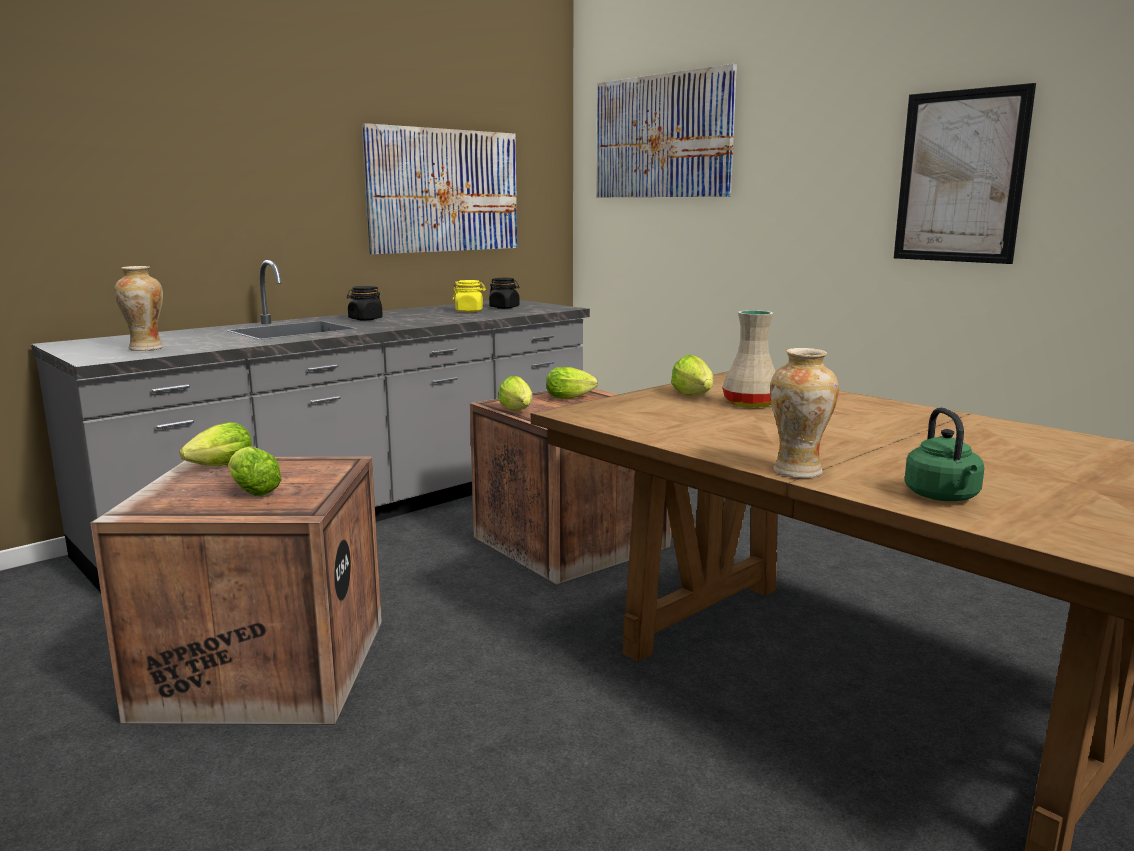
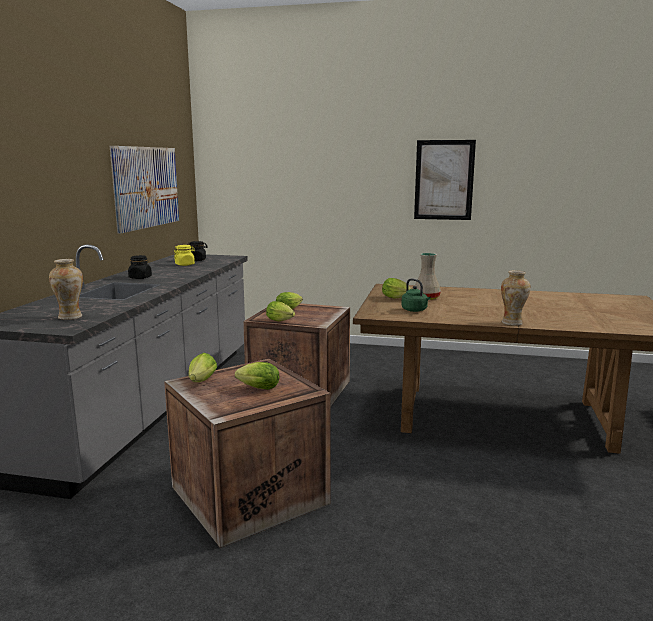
camera: 35 degrees left, 0 degrees up
(662, 136) = (265, 152): picture -> none
(943, 497) = (570, 323): green kettle -> green kettle (415, 310)

